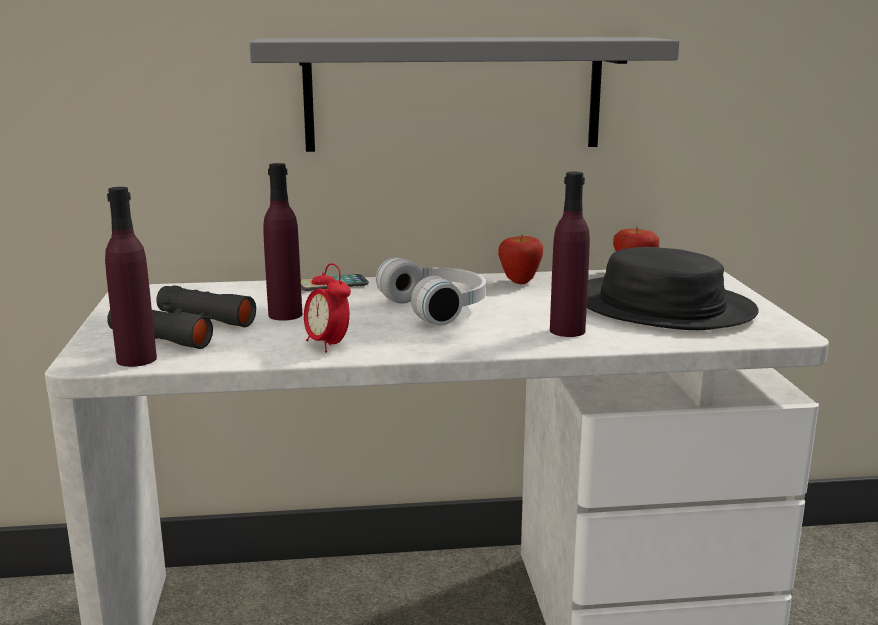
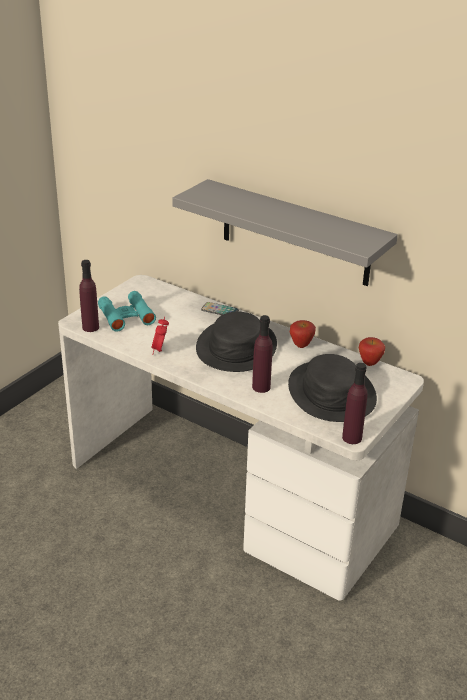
camera: 40 degrees right, 15 degrees up
(184, 329) = (126, 316): black binoculars -> turquoise binoculars
(285, 315) = (172, 324): purple bottle -> purple bottle (352, 438)
(438, 308) = (236, 347): white headphones -> black hat

